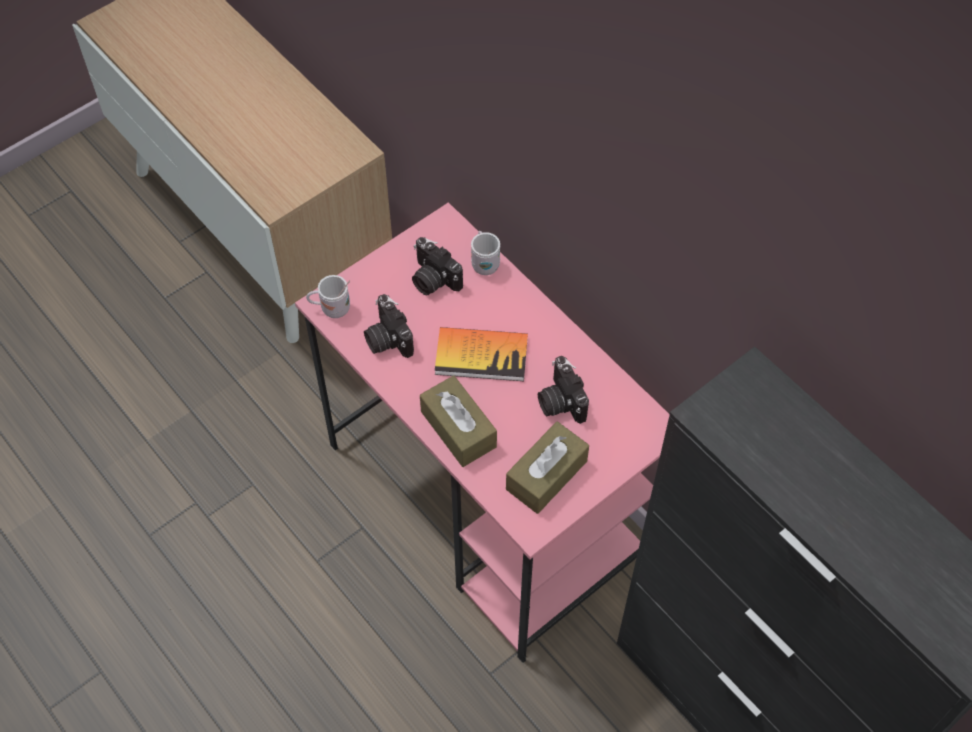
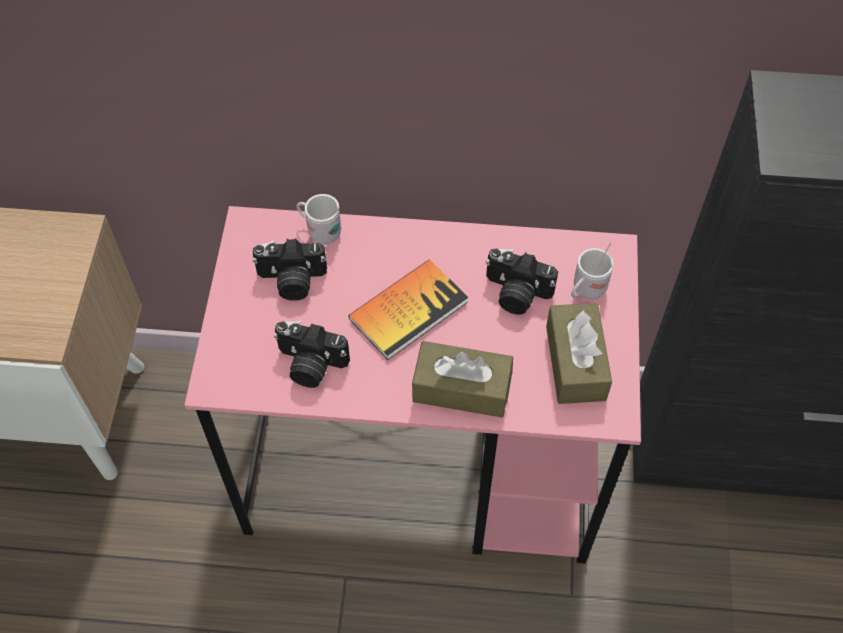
camera: 45 degrees left, 0 degrees up
(331, 308) = (227, 382): white mug -> white mug (586, 291)

